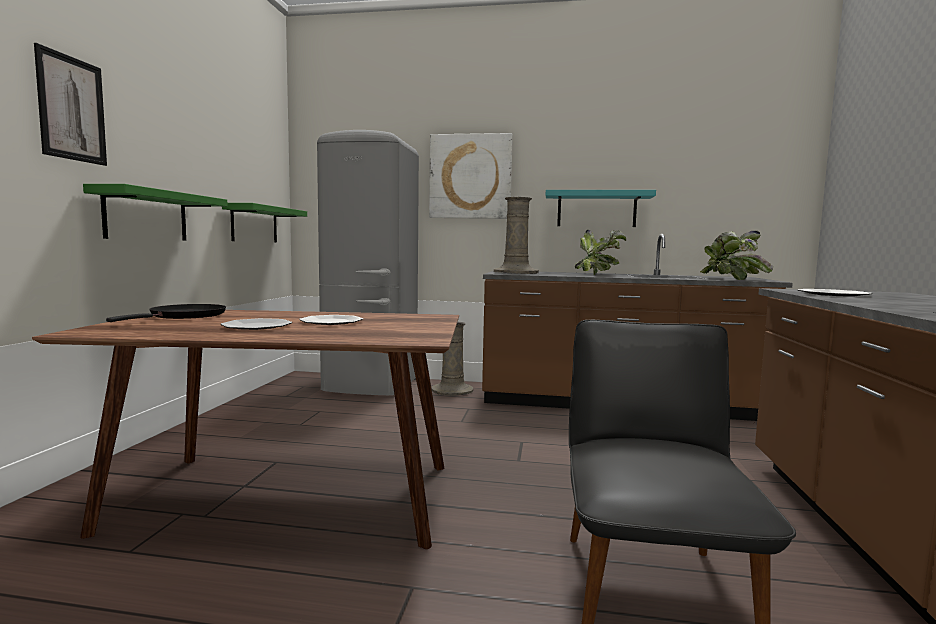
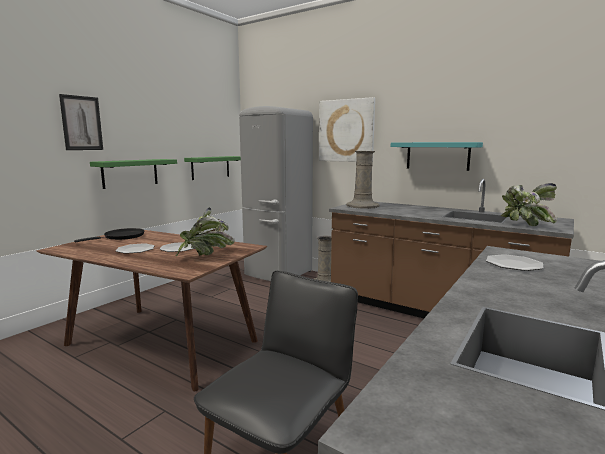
camera: 25 degrees right, 5 degrees up
(597, 275) = (418, 212): potted plant -> potted plant (205, 257)

